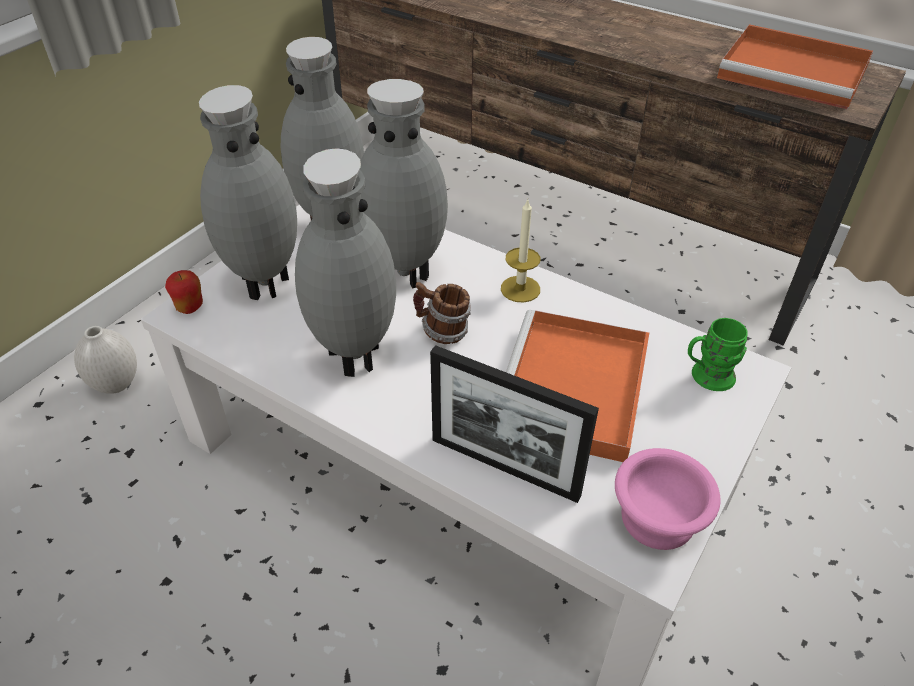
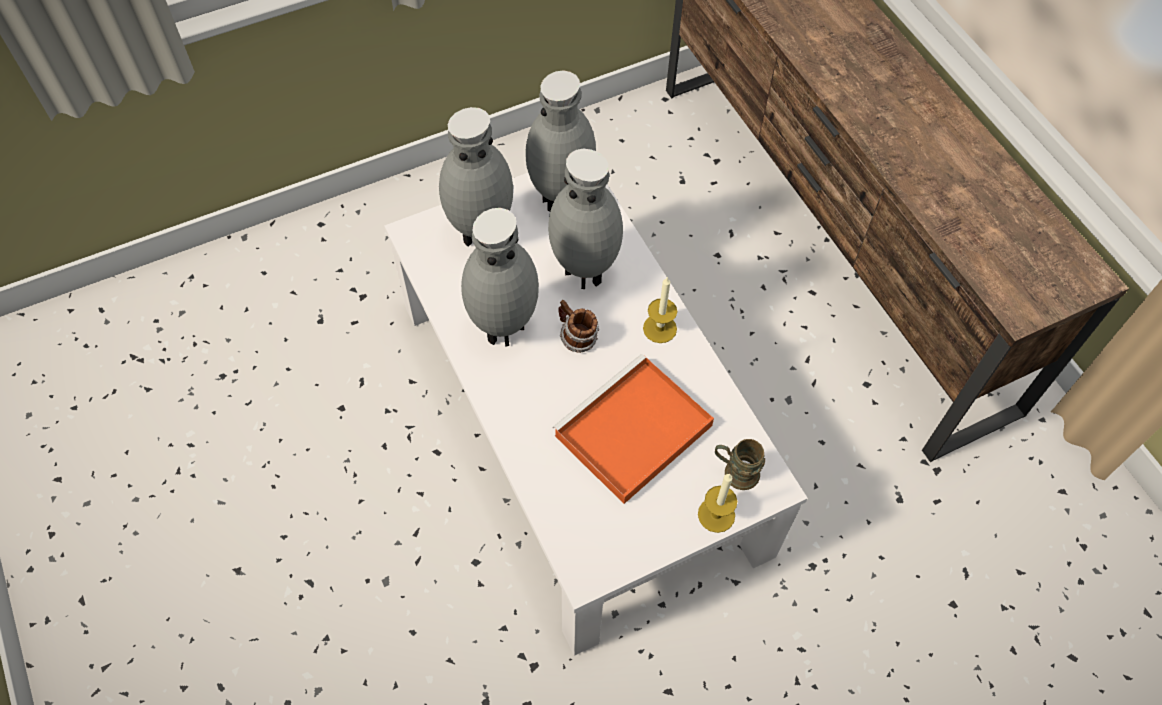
camera: 30 degrees right, 15 degrees up
(117, 384) = (380, 233): white vase -> none
(190, 308) = (420, 231): apple -> none
(504, 467) = (543, 464): picture frame -> none
(658, 521) = (611, 553): pink bowl -> none
(705, 377) = (735, 472): green mug -> brown mug
(726, 424) = (716, 515): none -> candle
(796, 73) = (1014, 244): orange tray -> none

